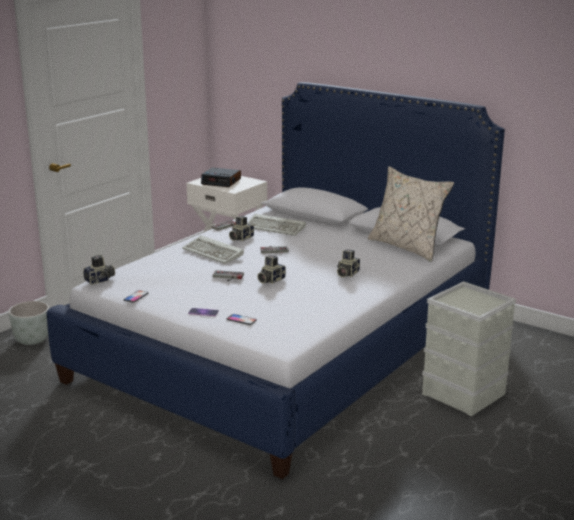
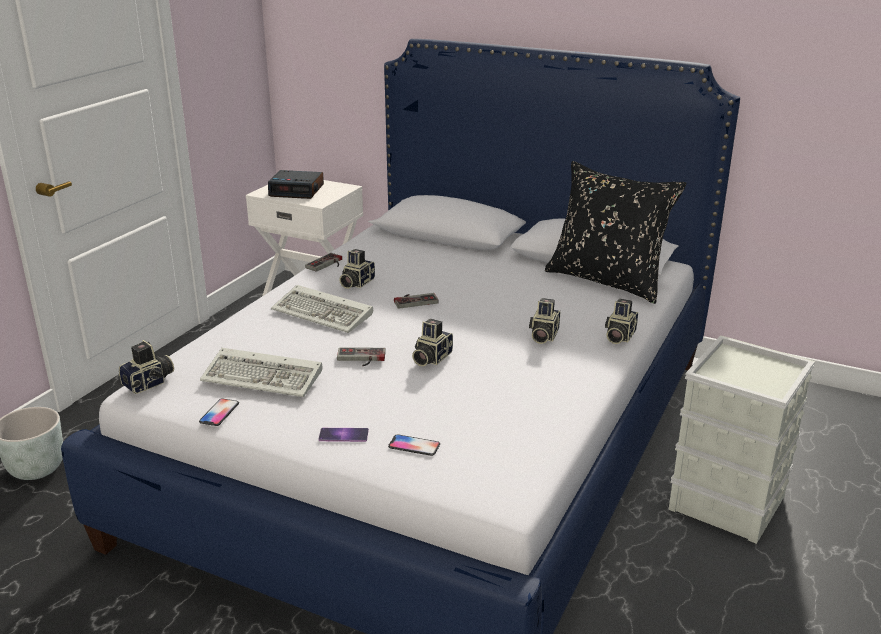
camera: 10 degrees left, 5 degrees up
(276, 228) = (403, 261): keyboard -> keyboard (265, 377)
(396, 277) = (618, 336): none -> camera
(407, 247) = (607, 281): beige pillow -> black pillow

